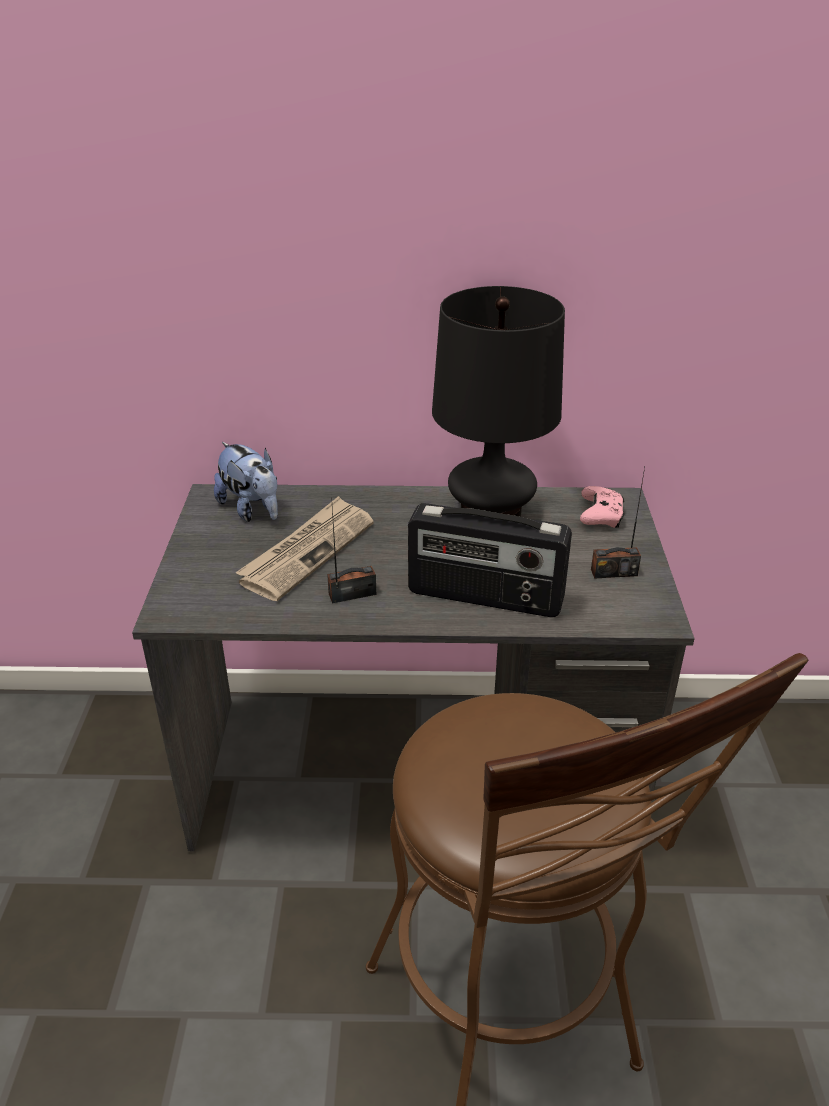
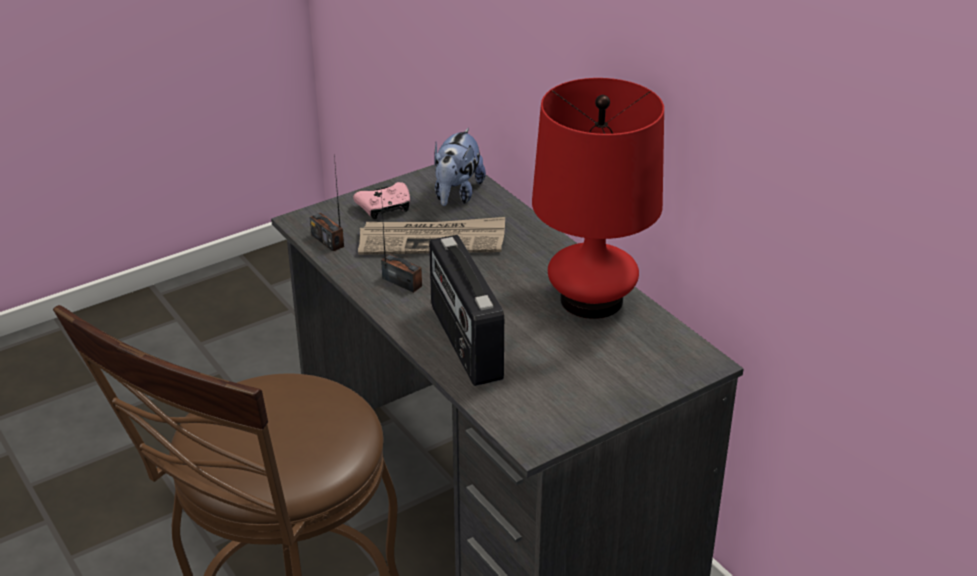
camera: 55 degrees right, 0 degrees up
(490, 511) = (591, 300): black table lamp -> red table lamp
(601, 516) = (659, 360): pink game controller -> pink game controller (385, 208)
(614, 572) = (575, 396): radio -> radio (328, 240)

